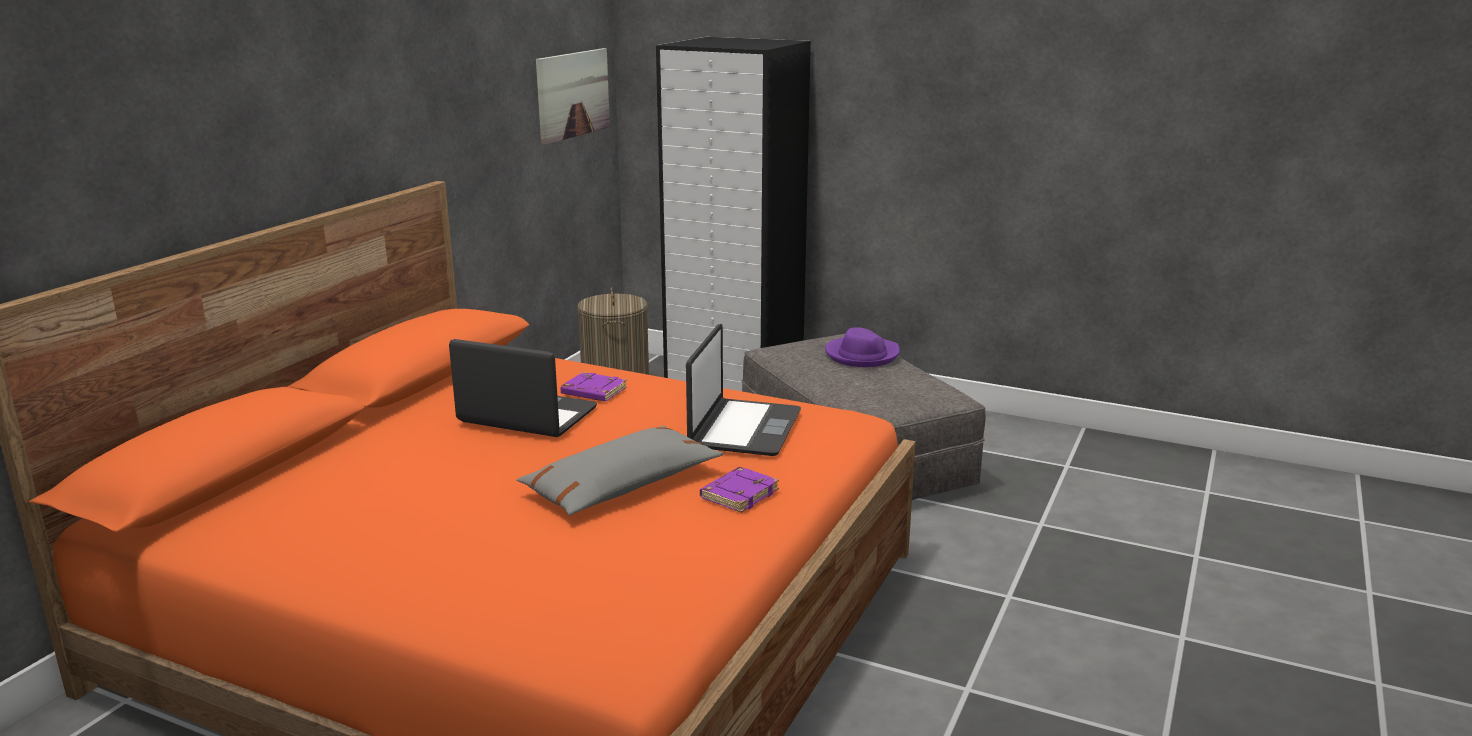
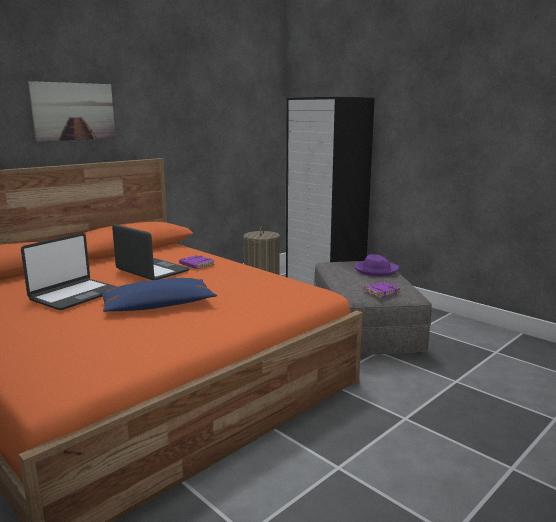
camera: 20 degrees right, 5 degrees down
(573, 94) = (255, 127): picture -> picture (74, 111)
(621, 487) = (158, 306): grey pillow -> blue pillow
(739, 494) = (213, 318): purple book -> purple book (381, 292)
(744, 429) = (252, 289): laptop -> laptop (74, 295)

